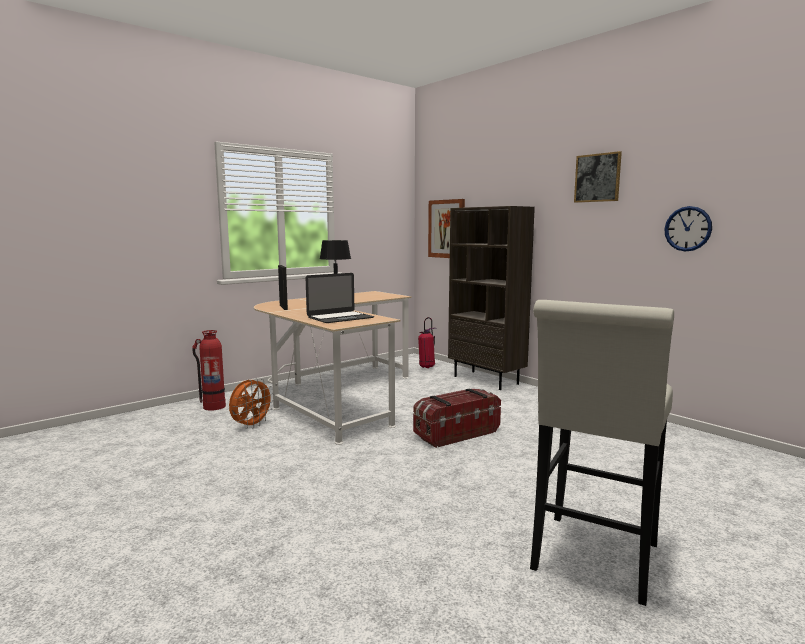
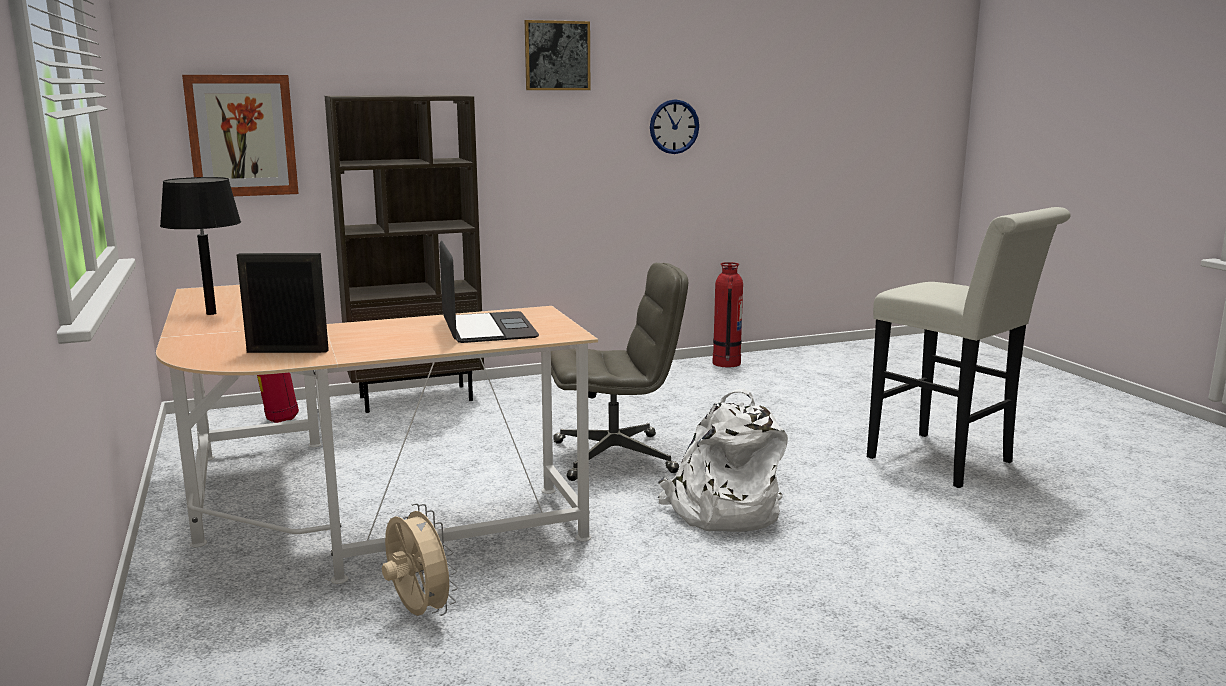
camera: 70 degrees left, 5 degrees up
(213, 406) = (222, 658): fire extinguisher -> fire extinguisher (726, 363)
(251, 425) = (418, 613): orange fan -> beige fan
(399, 472) = (722, 511): none -> white backpack
(455, 433) = (615, 457): storage box -> grey office chair

